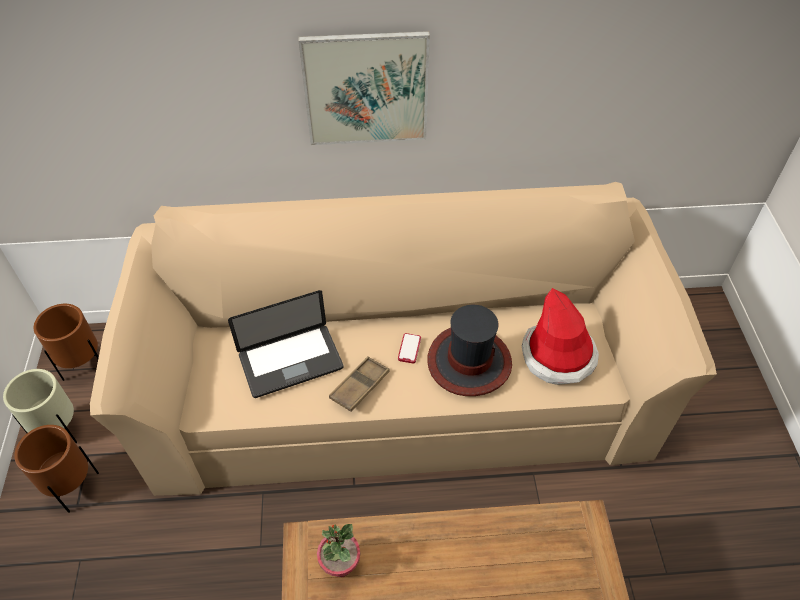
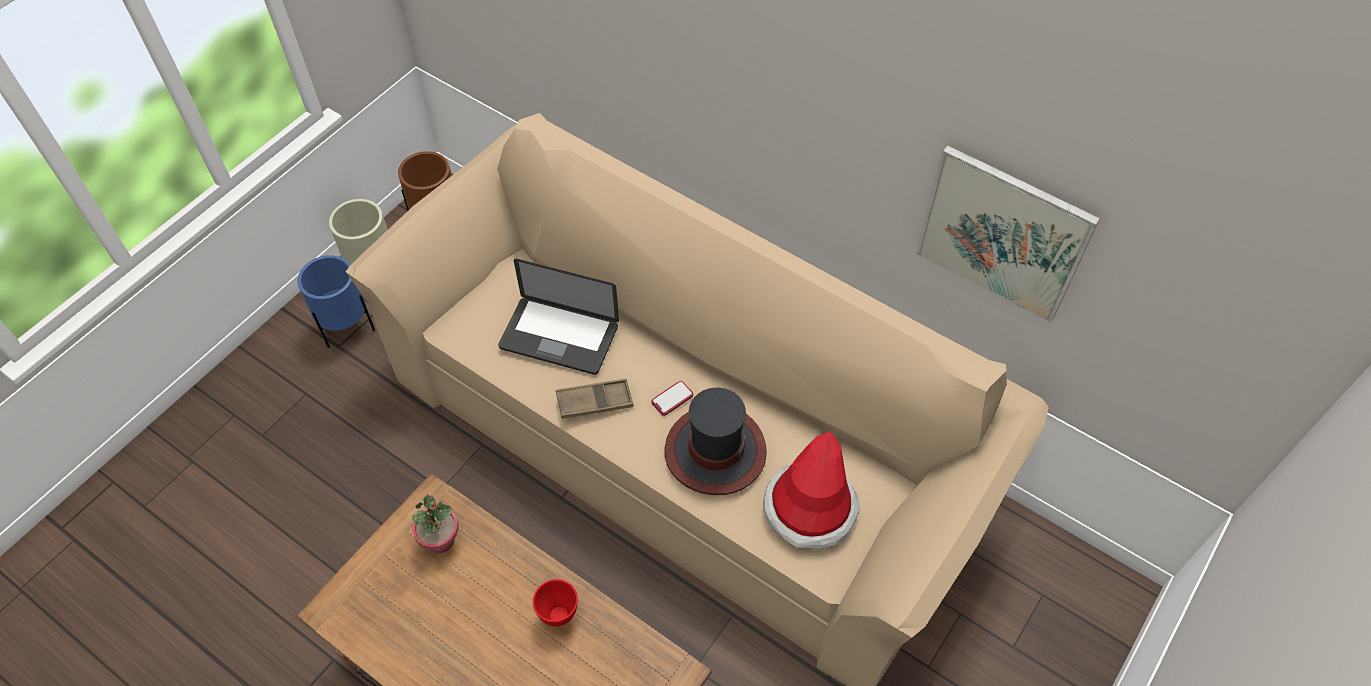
camera: 40 degrees right, 5 degrees up
(73, 487) = (347, 329): brown planter -> blue planter
(366, 89) = (756, 105): picture -> picture (1002, 234)
(475, 547) = (558, 616): none -> red bowl

